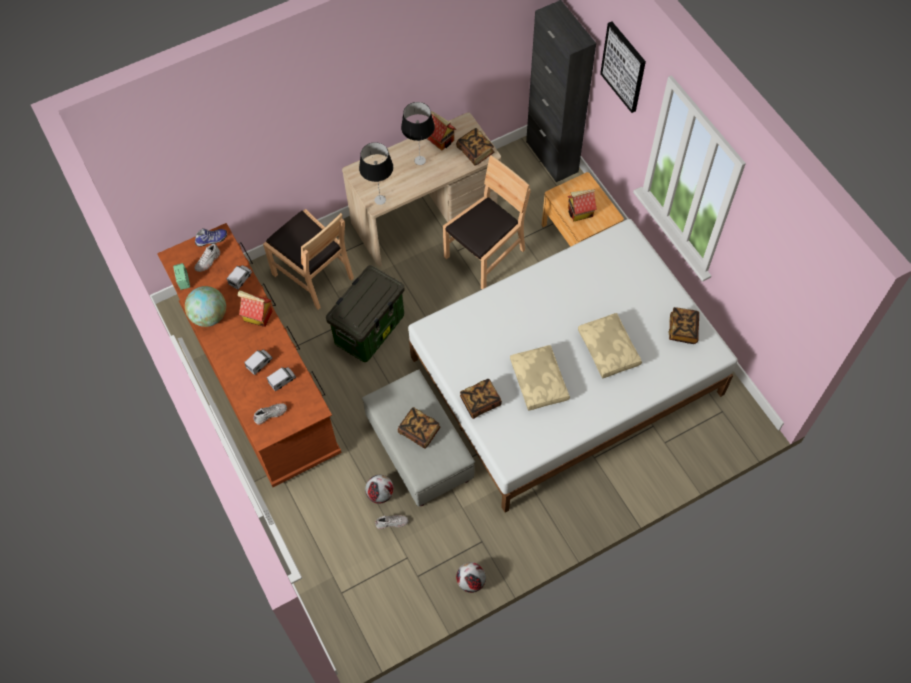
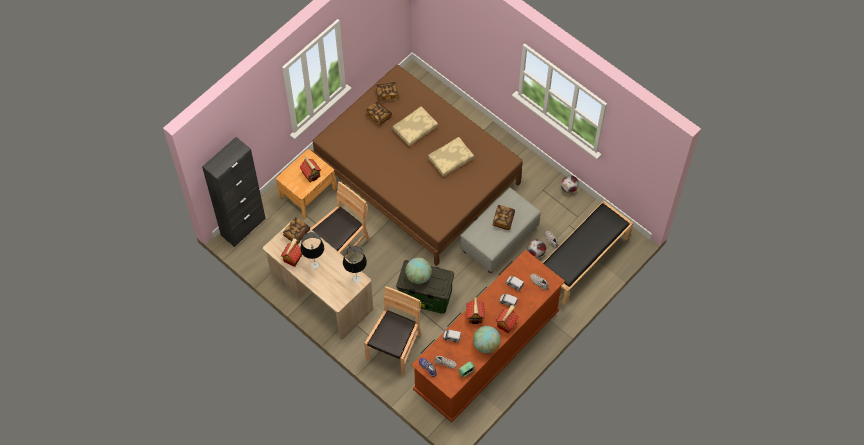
camera: 110 degrees left, 0 degrees up
(228, 351) = (506, 323): none -> toy house
(341, 556) = (583, 260): none -> black bench
(371, 293) = (418, 276): none -> globe
(480, 402) = (477, 186): book -> book (378, 116)
(485, 255) = (341, 245): brown chair -> brown chair turned 105 degrees clockwise
(566, 376) = (417, 174): white bed -> brown bed
(624, 67) = (255, 114): picture -> none

